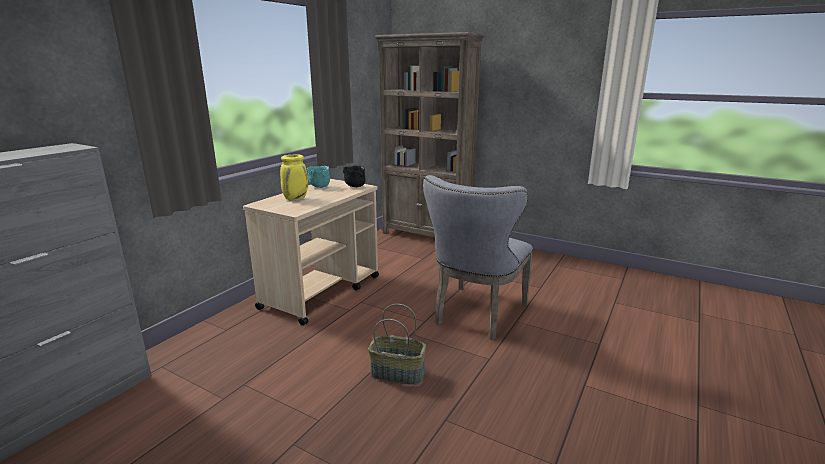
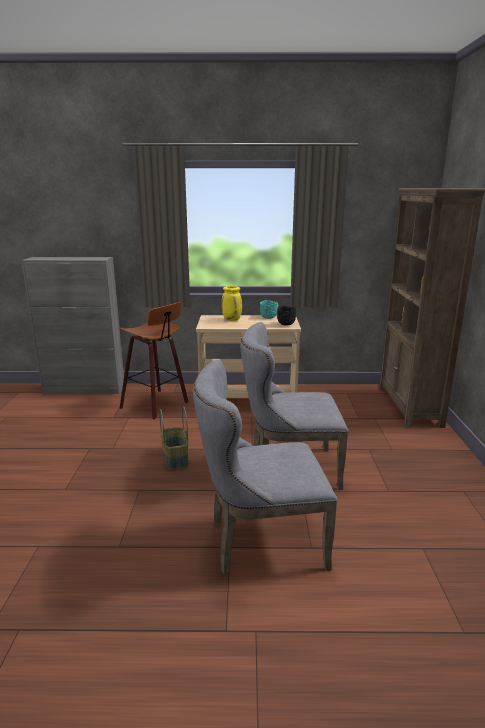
camera: 60 degrees right, 0 degrees up
(242, 351) = (157, 405): none -> stool
(583, 366) = (259, 542): none -> grey chair

